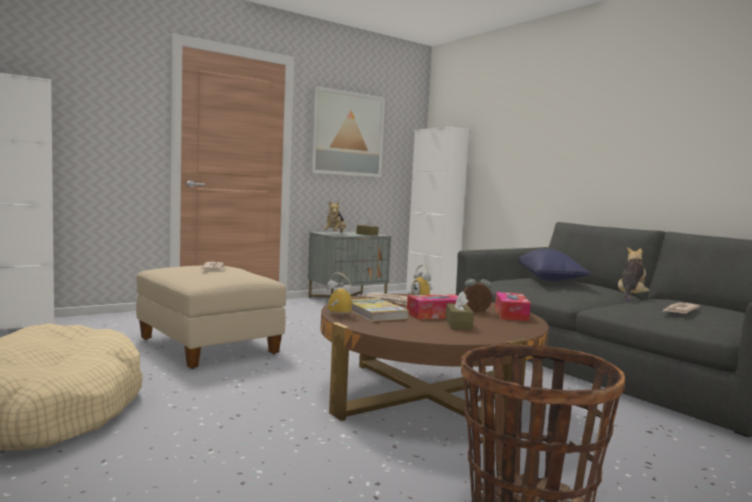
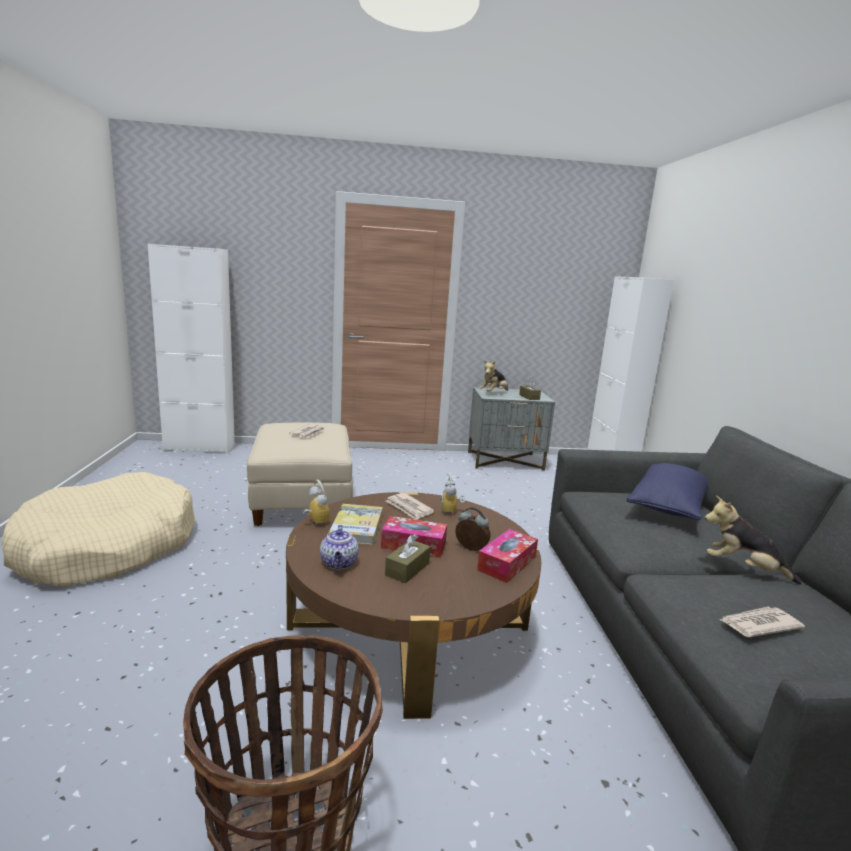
camera: 30 degrees right, 10 degrees up
(347, 134) = (526, 283): picture -> none
(407, 329) = (339, 563): none -> teapot
(631, 297) = (743, 569): plush toy -> plush toy turned 120 degrees counterclockwise

